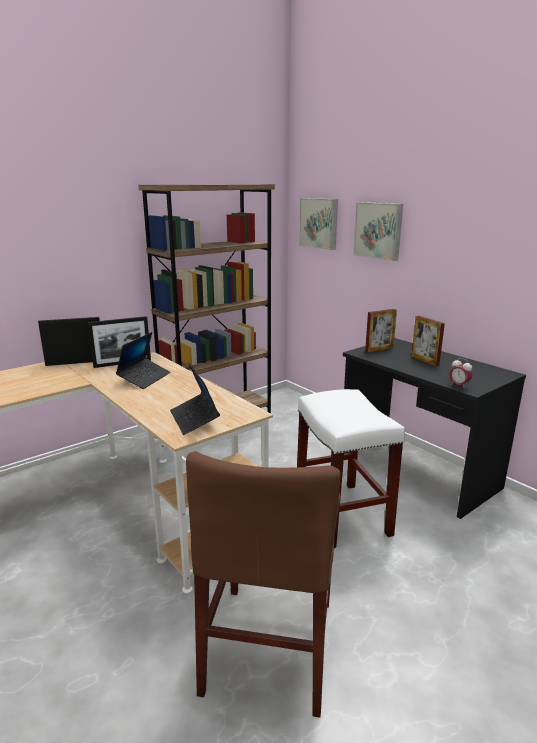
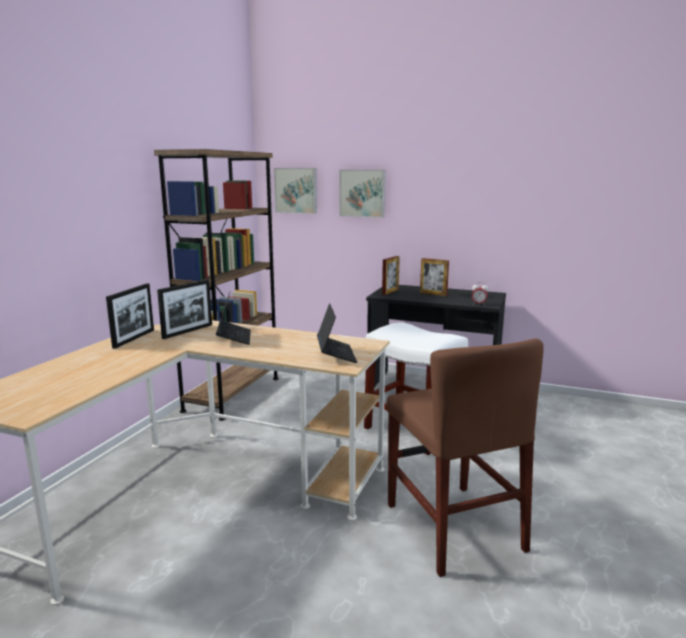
camera: 30 degrees left, 5 degrees down
(75, 363) = (134, 338): picture frame -> picture frame turned 150 degrees clockwise
(194, 419) = (336, 354): laptop -> laptop turned 135 degrees counterclockwise

